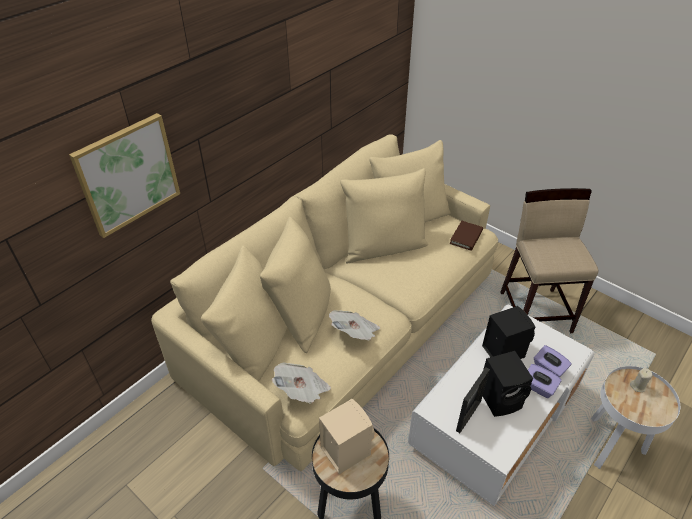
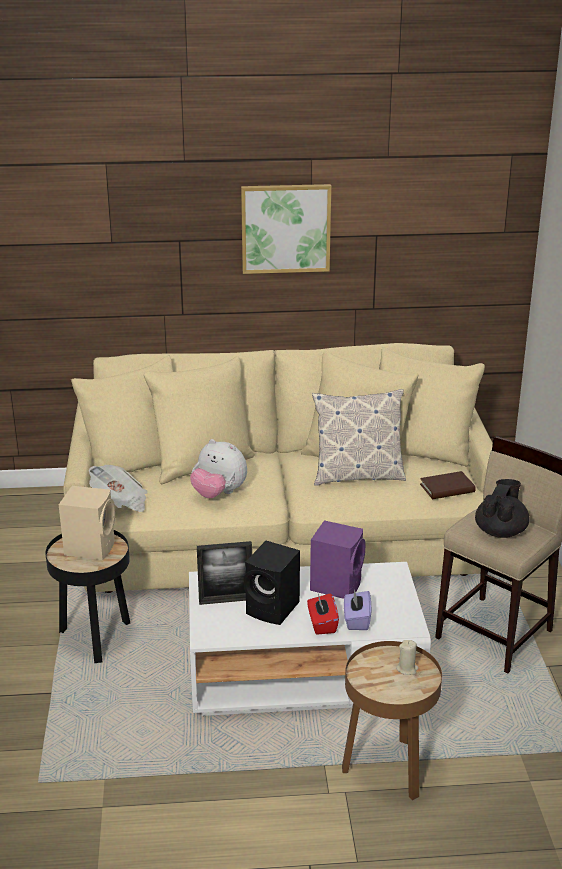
camera: 45 degrees right, 15 degrees down
(128, 174) = (94, 241): picture -> picture (285, 228)
(355, 333) = (218, 494): newspaper -> plush toy
(410, 259) = (357, 475): none -> pillow
(503, 350) = (337, 584): black speaker -> purple speaker
(538, 387) = (322, 624): purple tissue box -> red tissue box
(561, 254) = (500, 531): none -> black teapot
(611, 444) = (388, 768): white side table -> brown side table

